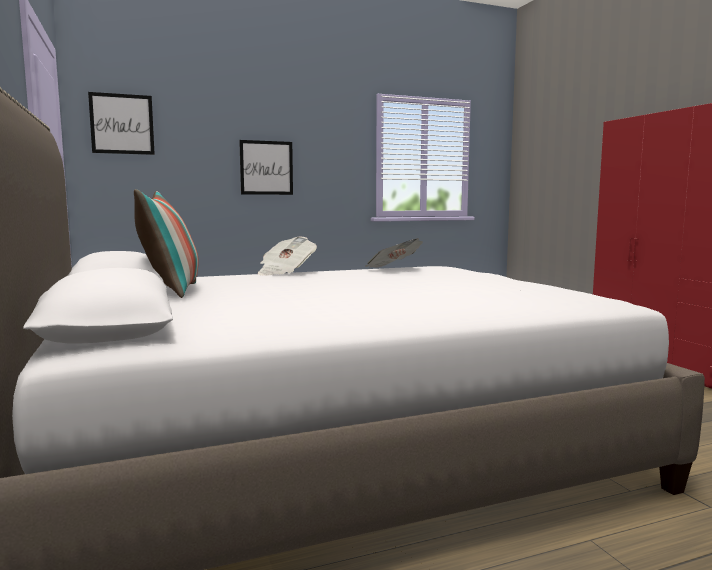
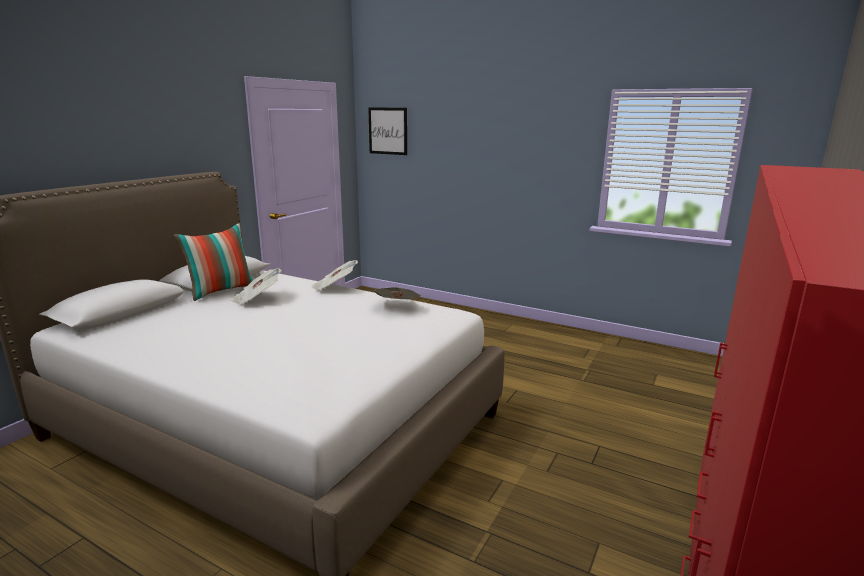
camera: 50 degrees right, 10 degrees up
(247, 287) = (256, 299): none -> newspaper
(266, 168) = (490, 168): picture -> none

